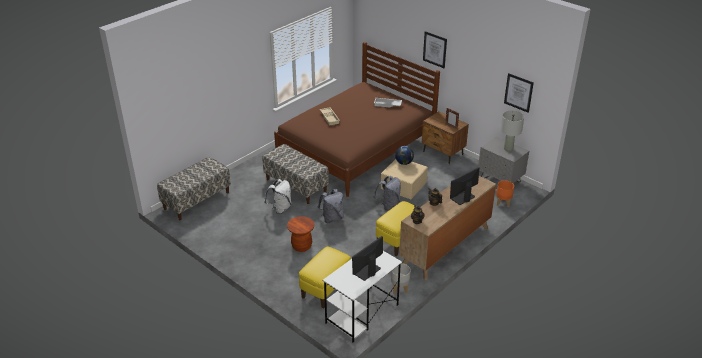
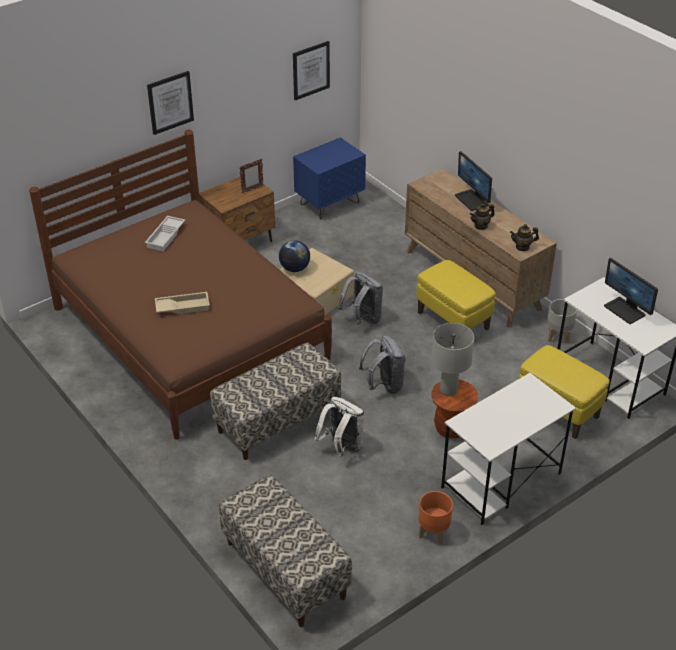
camera: 80 degrees left, 5 degrees up
(262, 267) = (500, 481): none -> white desk
(500, 180) = (329, 203): grey nightstand -> blue nightstand
(503, 203) = (384, 212): orange planter -> orange planter (434, 532)
(508, 149) = (330, 152): grey table lamp -> grey table lamp (449, 390)

